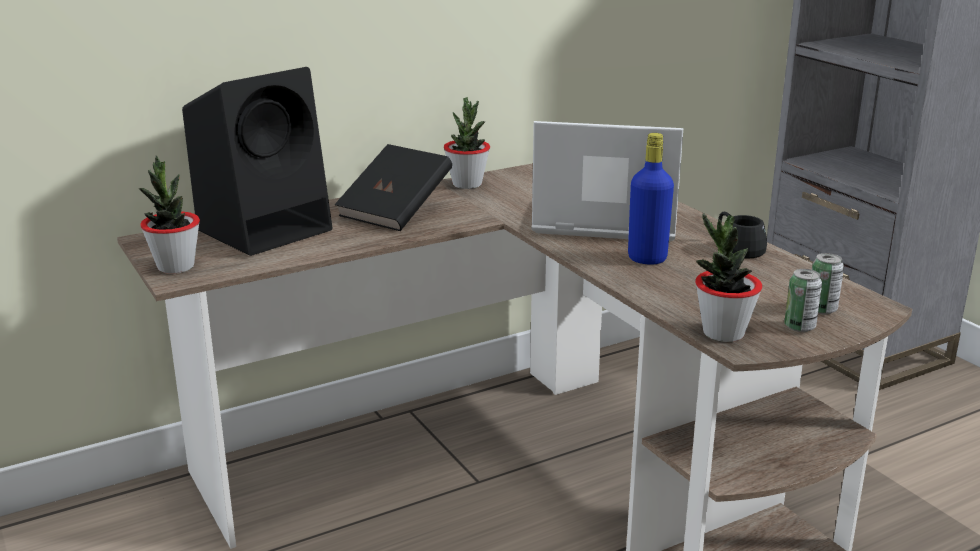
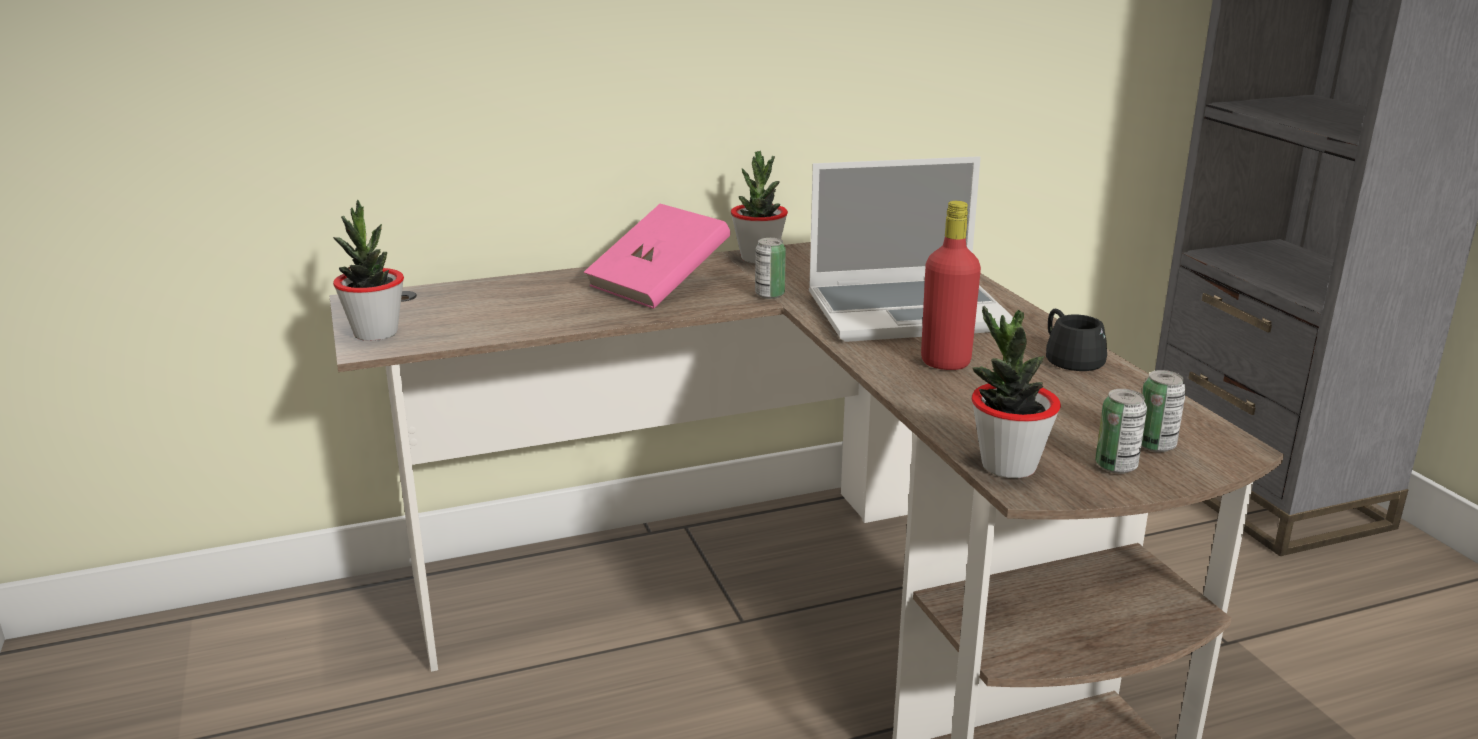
camera: 10 degrees right, 0 degrees up
(267, 229) = (499, 296): black speaker -> none
(395, 211) = (659, 285): black book -> pink book
(489, 214) = (770, 295): none -> can
(604, 221) = (909, 312): laptop -> laptop turned 150 degrees clockwise
(647, 259) = (945, 362): blue bottle -> red bottle

